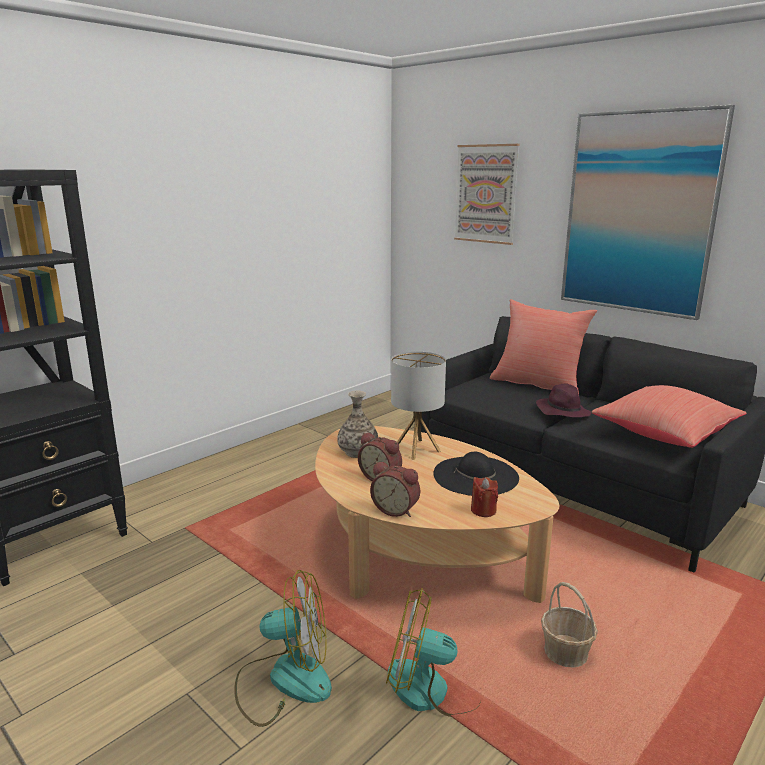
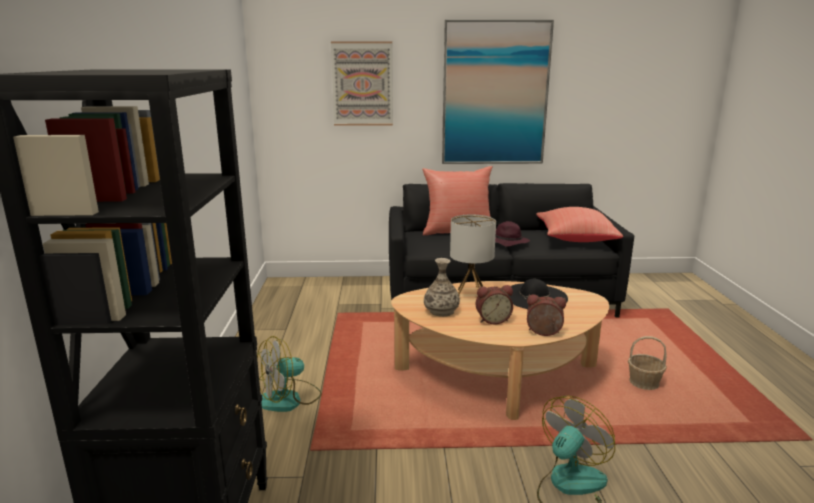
camera: 45 degrees left, 0 degrees up
(396, 509) = (543, 333): alarm clock -> alarm clock turned 150 degrees counterclockwise
(432, 688) = (633, 437): fan -> fan (289, 399)
(483, 510) = (579, 313): red candle -> none

